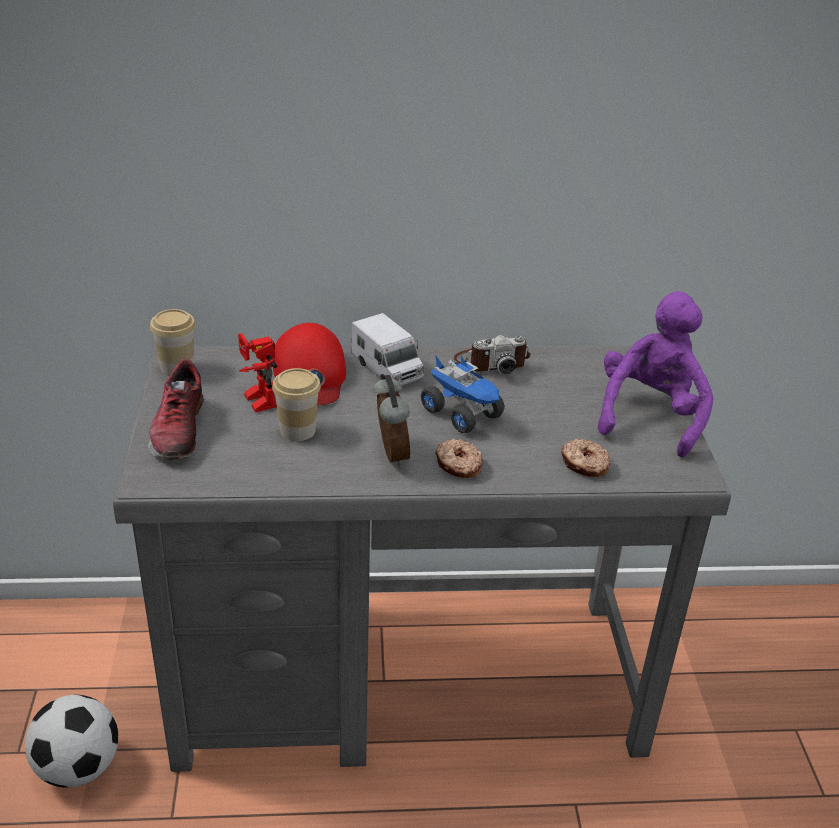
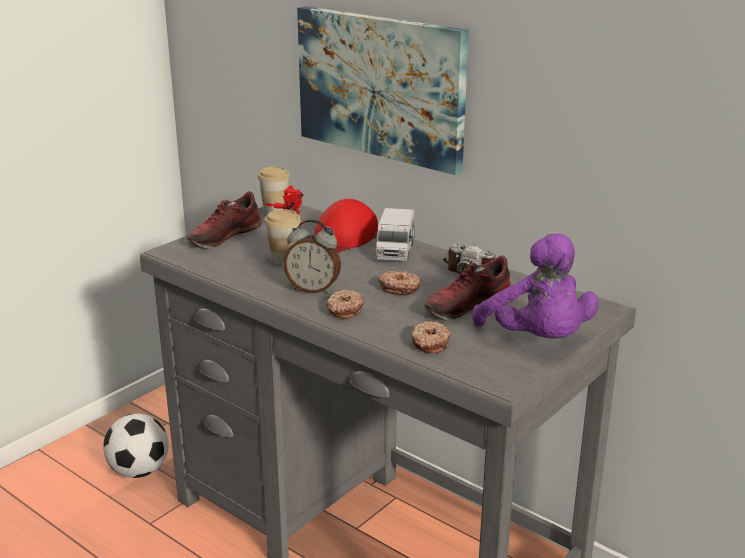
camera: 45 degrees right, 10 degrees down
(311, 174) = (381, 86): none -> picture
(390, 455) = (313, 289): alarm clock -> alarm clock turned 75 degrees clockwise
(463, 413) = (399, 288): toy truck -> donut
(545, 405) = (466, 305): none -> shoe
(650, 416) = (537, 340): purple plush toy -> purple plush toy turned 90 degrees clockwise

